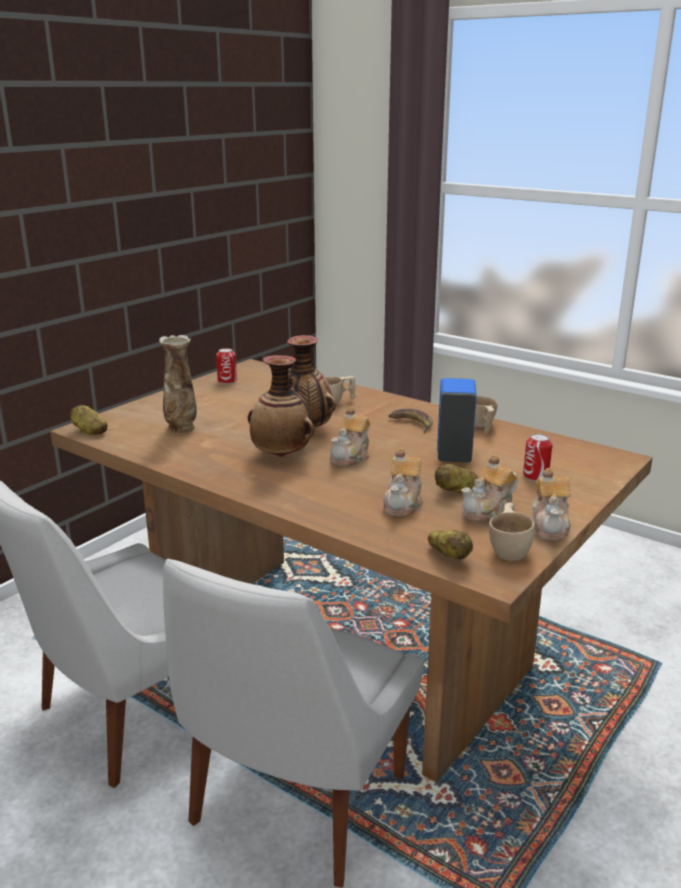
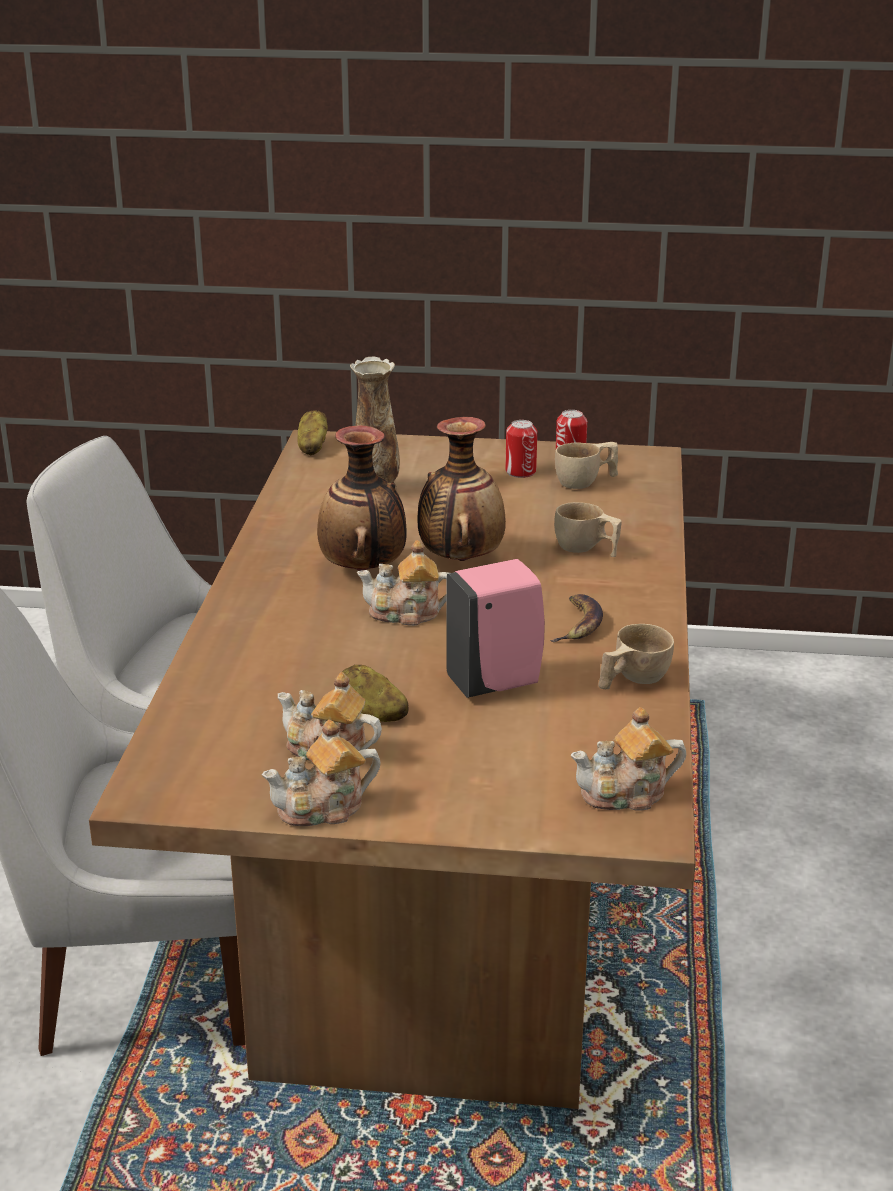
camera: 60 degrees right, 5 degrees up
(403, 504) = (295, 685): teapot -> teapot (626, 794)
(449, 556) = (176, 751): potato -> none
(454, 454) = (497, 683): blue soap dispenser -> pink soap dispenser
(510, 548) = (232, 789): beige cup -> beige cup (586, 482)
(535, 476) = (487, 764): can -> can (520, 472)

